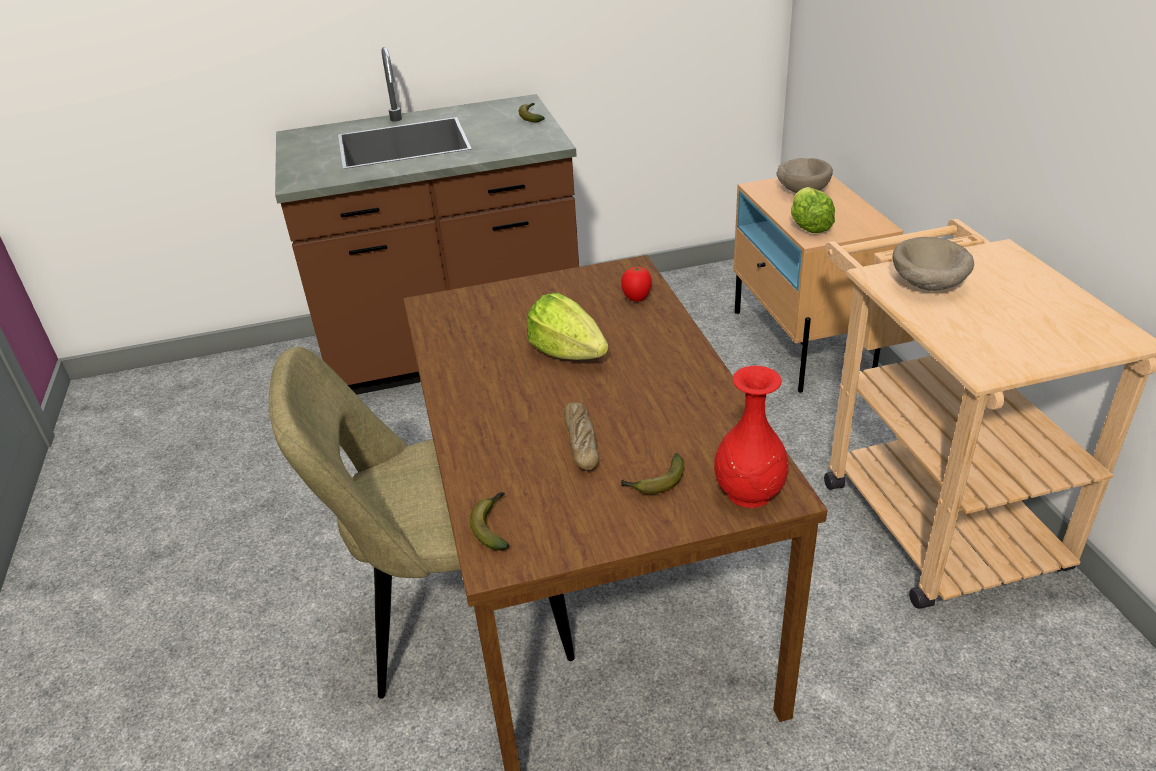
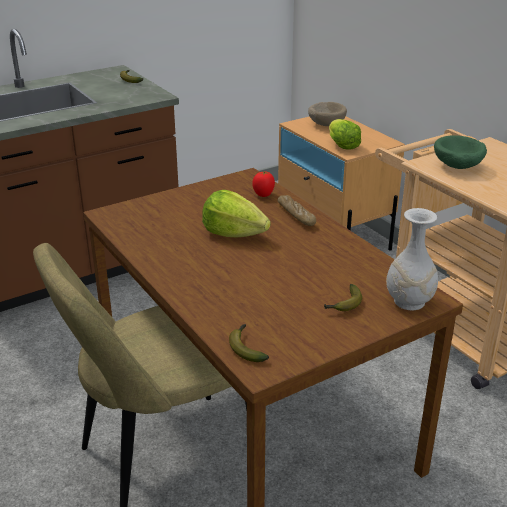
camera: 20 degrees left, 5 degrees down
(581, 442) = (278, 287): bread -> bread (296, 215)
(748, 493) = (408, 301): red vase -> white vase
(926, 286) = (457, 167): beige bowl -> green bowl

